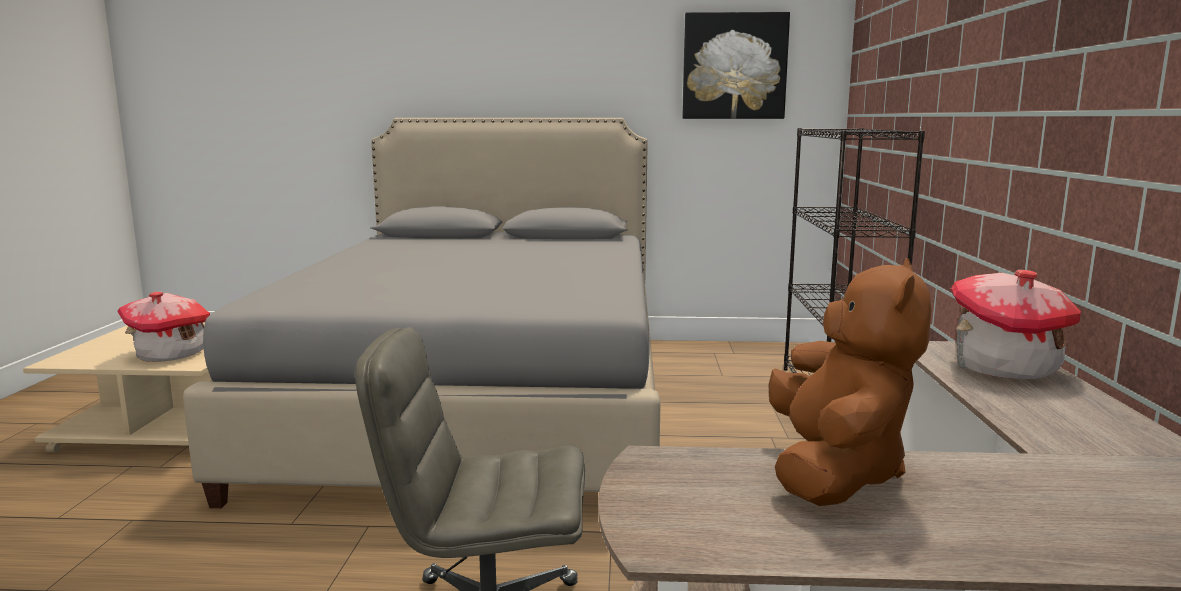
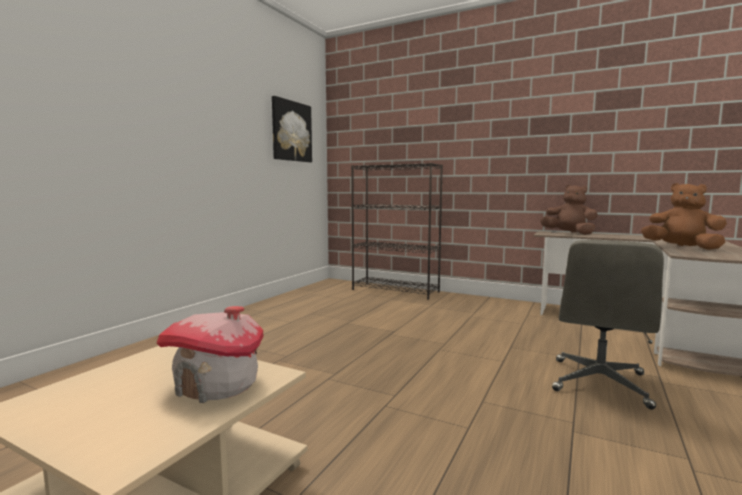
camera: 65 degrees left, 5 degrees down
(481, 403) = (310, 348): grey bed -> none
(1003, 367) = (569, 233): toy house -> brown plush toy

